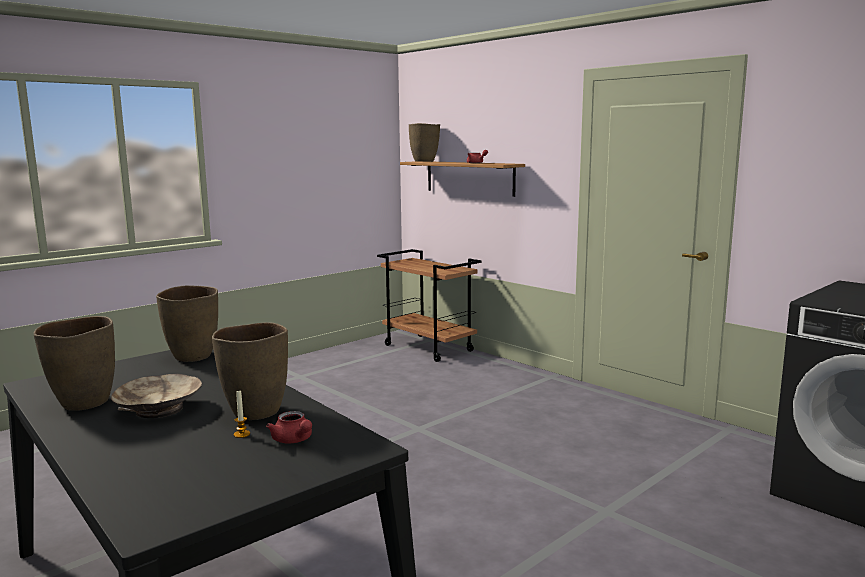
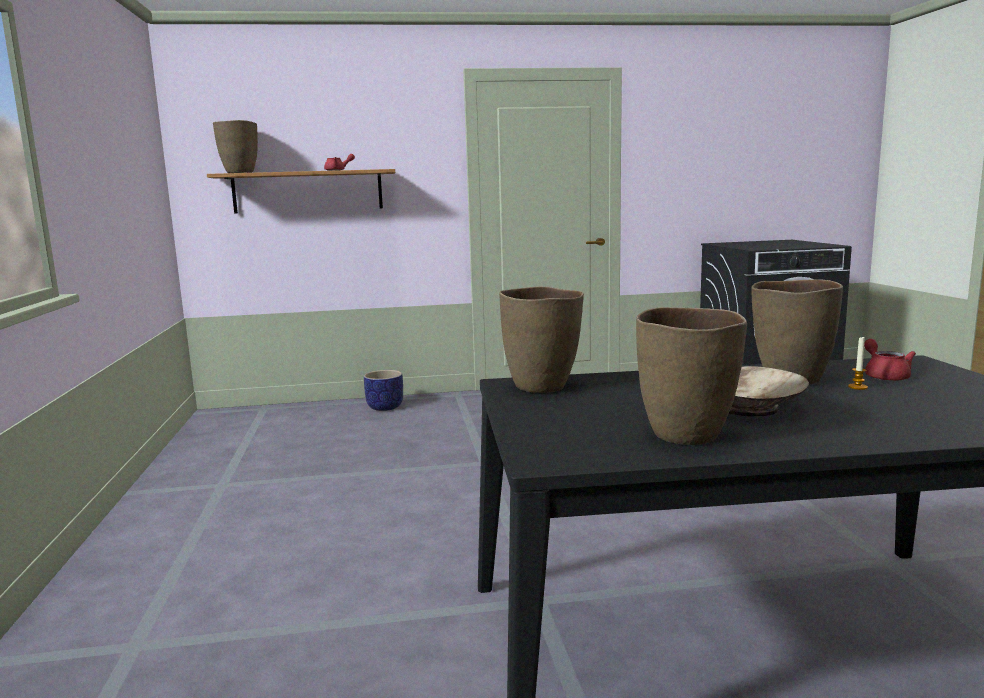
camera: 55 degrees left, 0 degrees up
(294, 440) = (884, 375): red teapot -> red teapot turned 90 degrees counterclockwise
(429, 348) = (287, 413): brown cart -> none
(483, 366) = (385, 407): none -> planter

